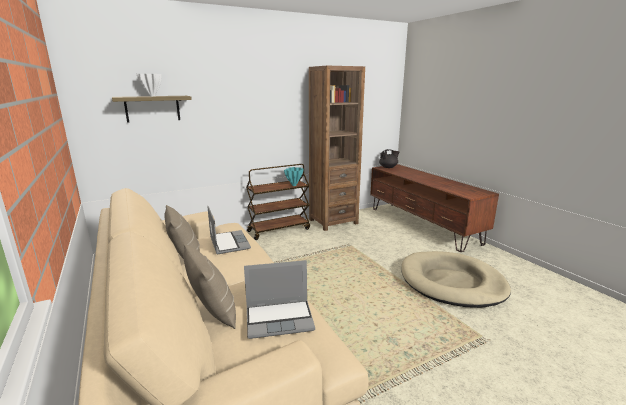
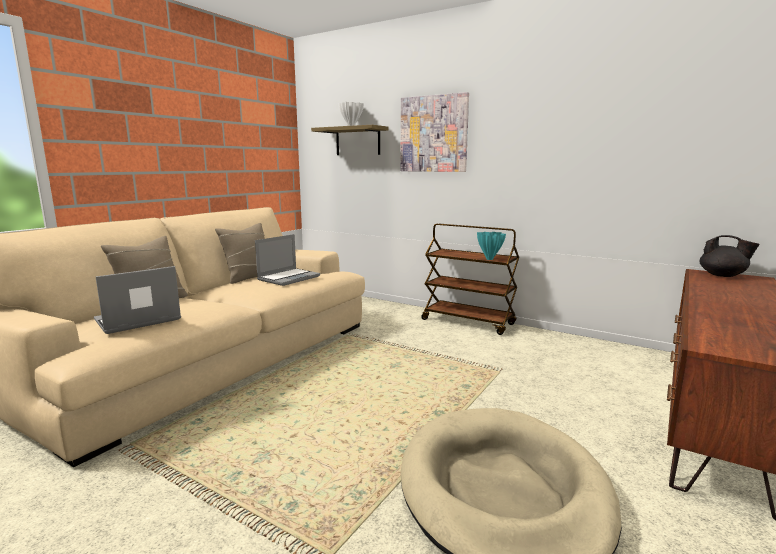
camera: 60 degrees right, 5 degrees down
(230, 102) = (433, 134): none -> picture
(280, 318) = (137, 321): laptop -> laptop turned 90 degrees clockwise
(333, 221) = (557, 342): brown bookcase -> none

